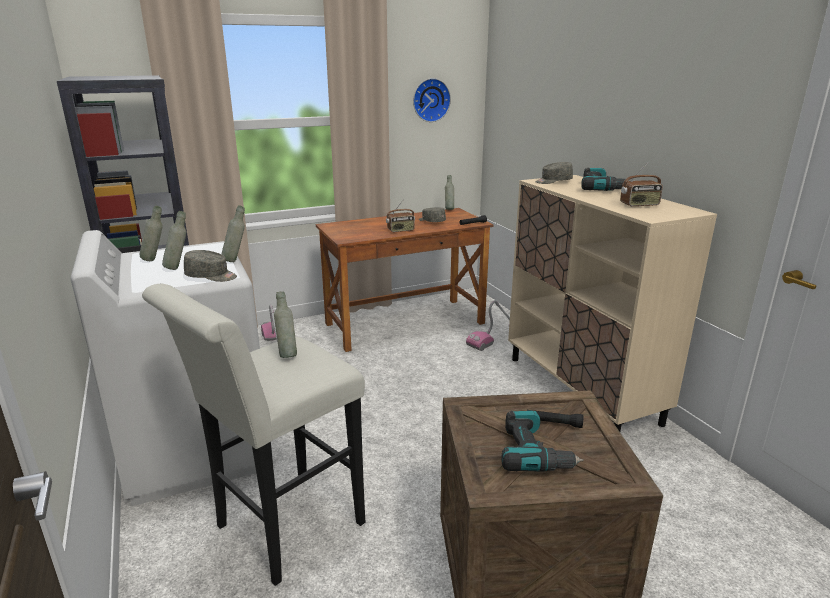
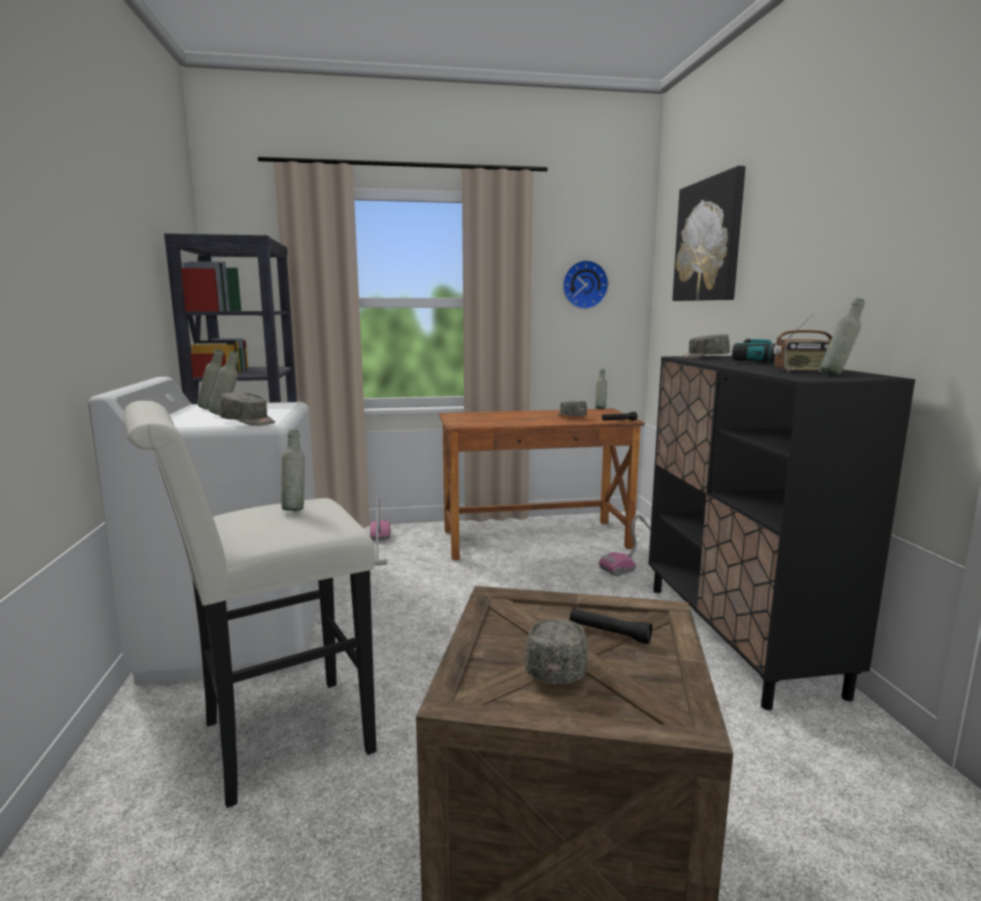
camera: 15 degrees right, 10 degrees down
(236, 260) = (291, 413): grey bottle -> grey bottle (837, 375)
(401, 230) = (528, 422): radio -> none
(534, 453) = (557, 664): power drill -> grey cap
(543, 72) = (709, 240): none -> picture
(581, 389) = (737, 637): beige cabinet -> black cabinet

